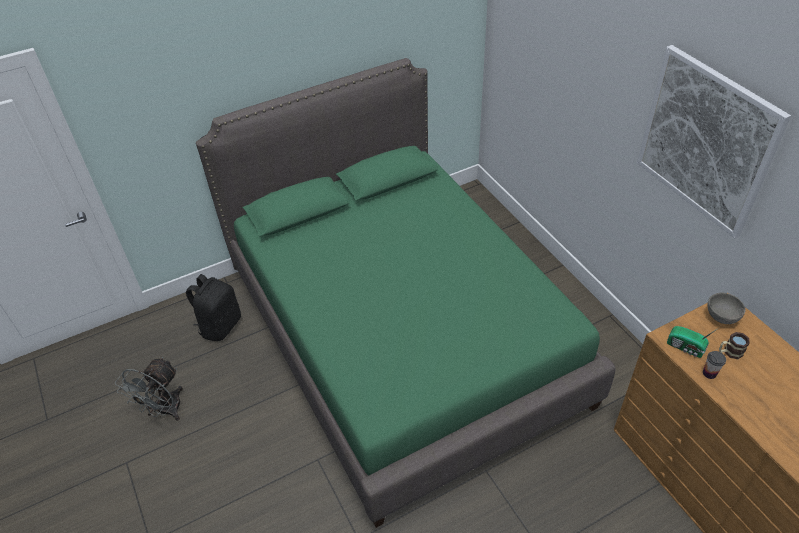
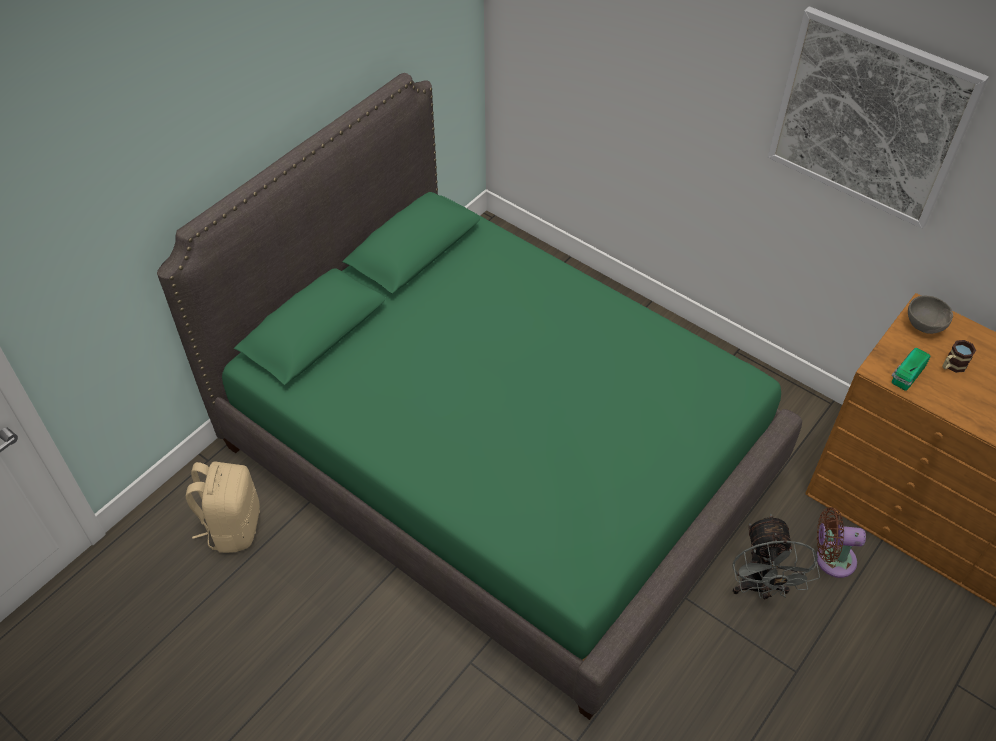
camera: 25 degrees left, 5 degrees up
(164, 411) = (218, 676): grey fan -> grey fan (759, 588)
(220, 325) = (233, 526): black backpack -> beige backpack
(611, 483) = (831, 559): none -> brown fan
(686, 348) = (906, 375): radio -> radio turned 120 degrees clockwise
(709, 373) = (944, 398): cup -> none

